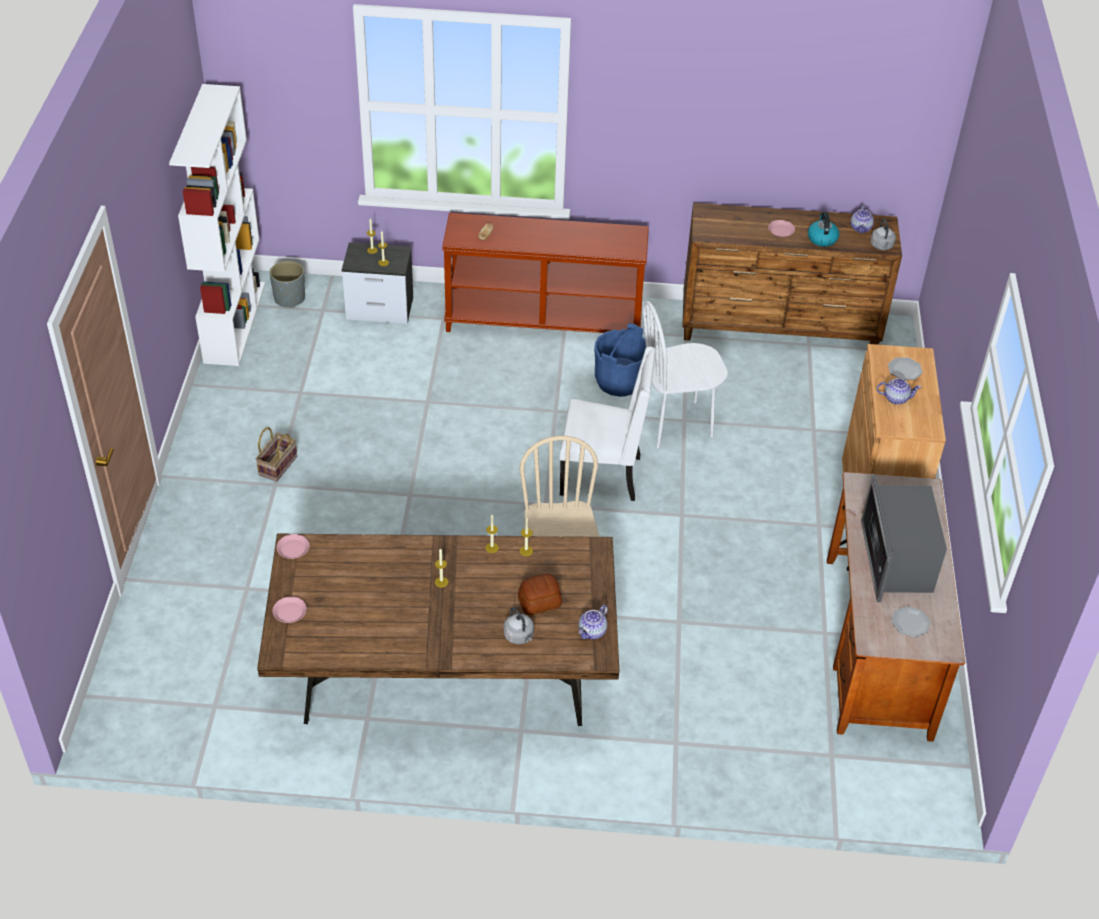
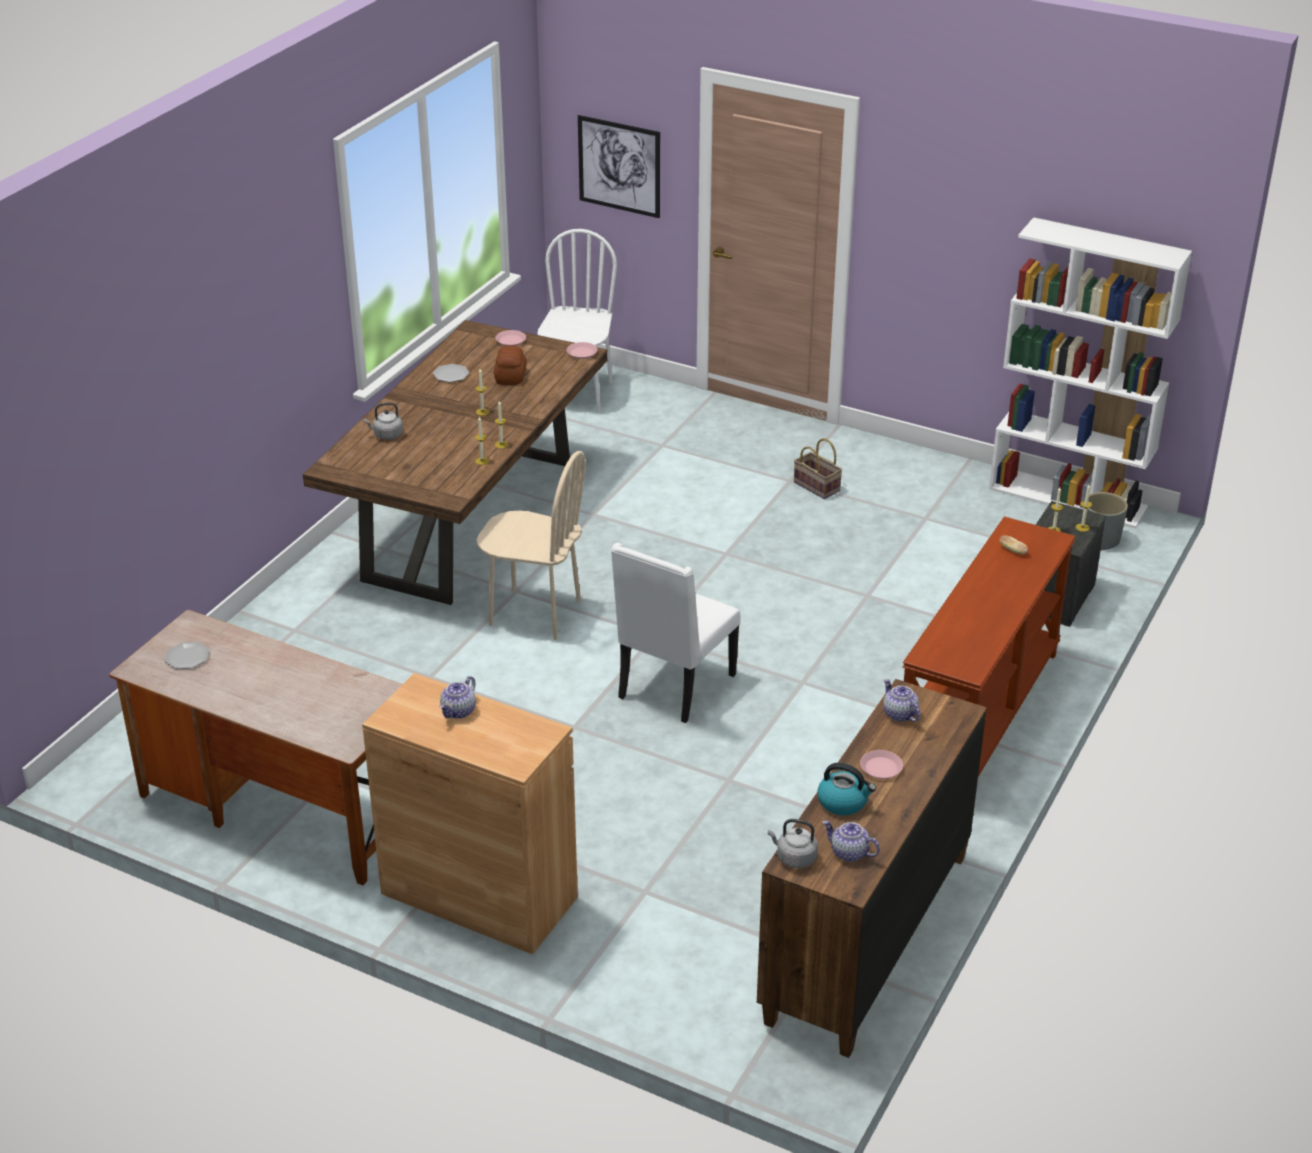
camera: 115 degrees right, 10 degrees down
(46, 502) = (619, 166): none -> picture
(540, 602) = (414, 454): bread -> bread (510, 377)
(592, 632) = (356, 471): teapot -> teapot (899, 714)
(619, 381) = (831, 748): blue bucket -> none
(676, 423) = (726, 771): white chair -> white chair (577, 394)
(896, 560) = (269, 680): microwave -> none
(905, 370) = (501, 739): plate -> plate (450, 375)

